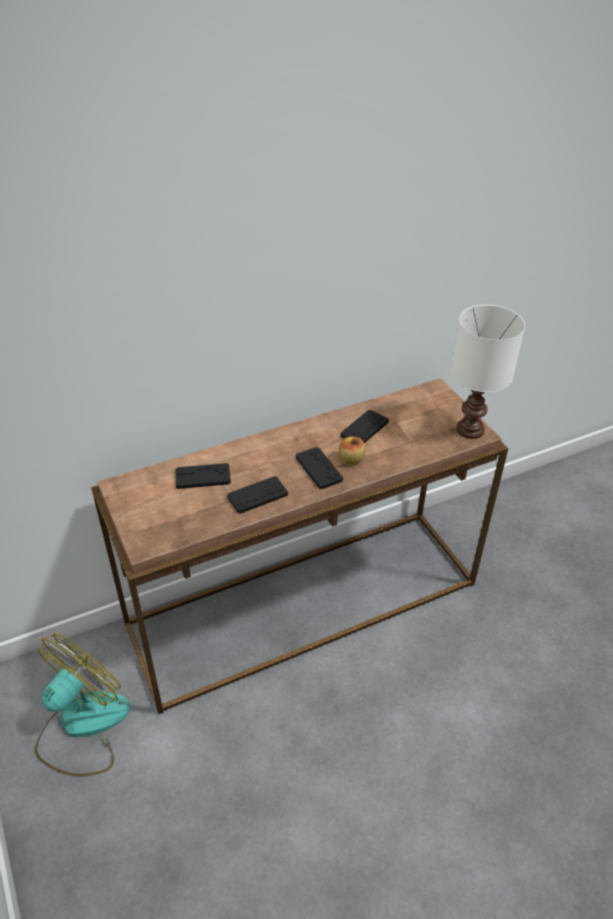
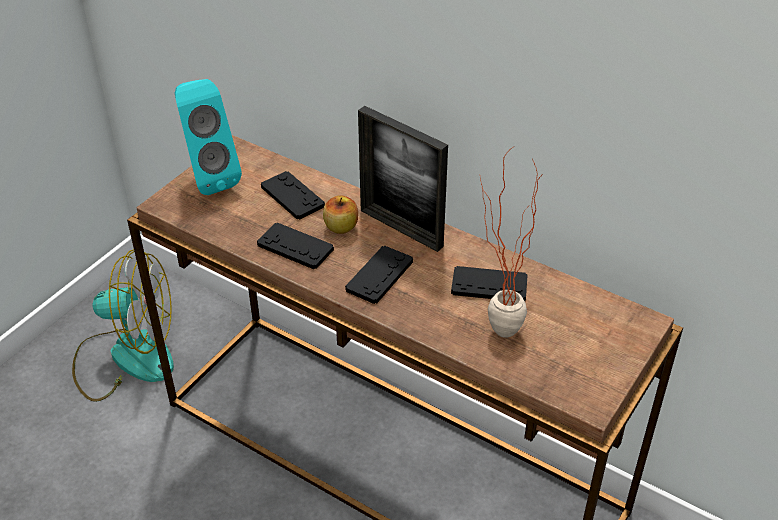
camera: 60 degrees right, 0 degrees up
(138, 511) = (208, 178): none -> turquoise speaker
(282, 441) = (401, 228): none -> picture frame
(351, 460) = (419, 296): apple -> apple (341, 227)
(404, 444) = (492, 333): none -> potted plant
(471, 429) = (589, 390): white table lamp -> none

